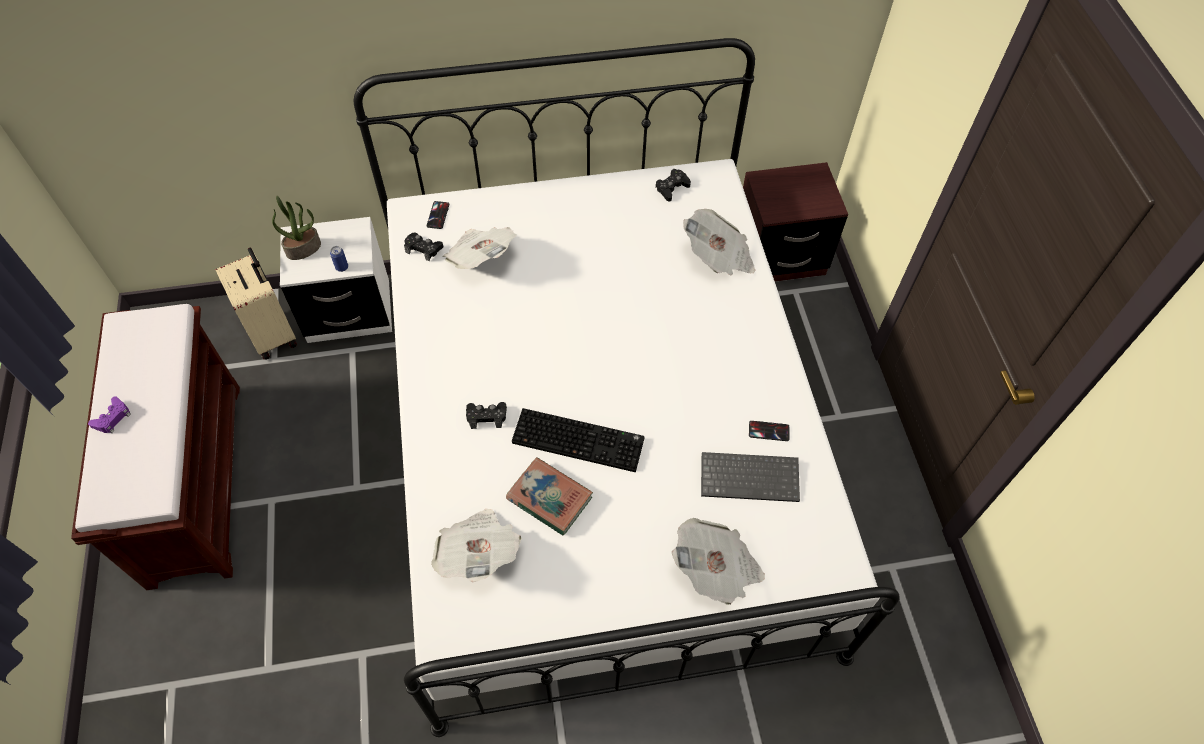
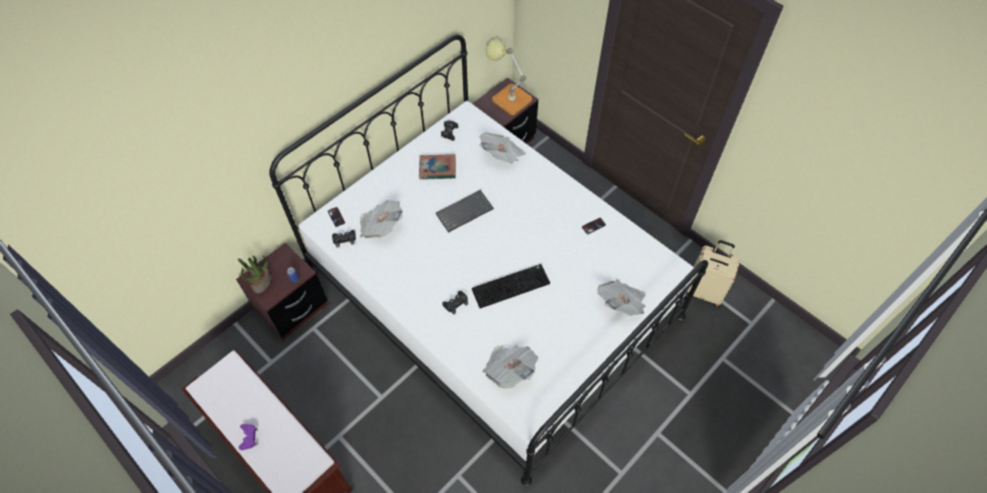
camera: 35 degrees left, 0 degrees up
(273, 334) = (257, 348): beige suitcase -> beige suitcase (704, 291)
(349, 311) = (292, 308): white nightstand -> brown nightstand
(549, 498) = (520, 322): book -> book (437, 169)
(750, 476) = (602, 252): keyboard -> keyboard (464, 211)
(804, 189) = (508, 97): none -> table lamp

